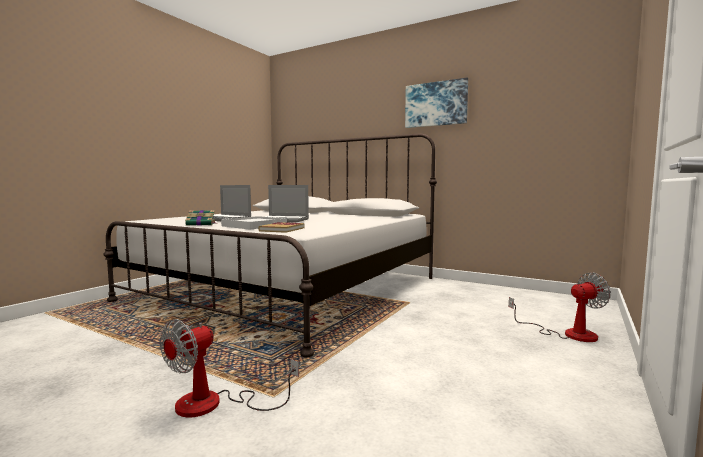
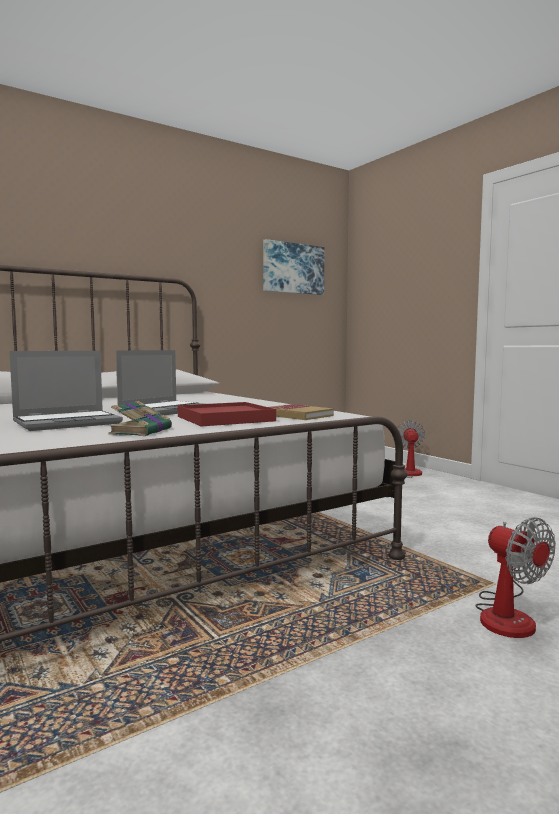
camera: 65 degrees left, 0 degrees up
(254, 225) = (225, 419): white tray -> red tray
(436, 104) = (189, 243): picture -> picture (293, 268)

